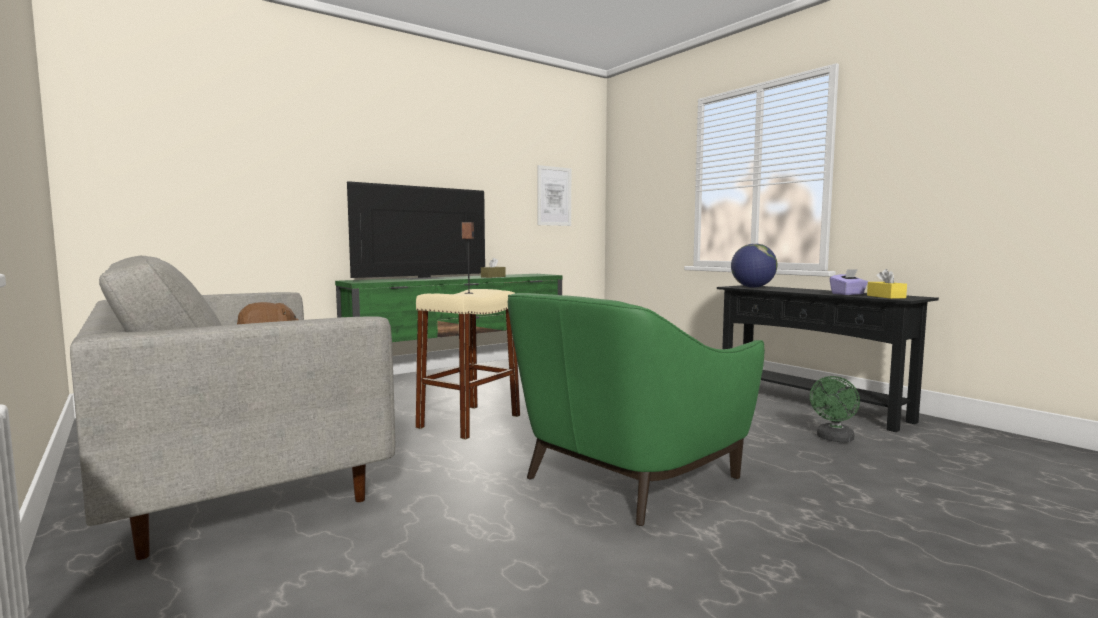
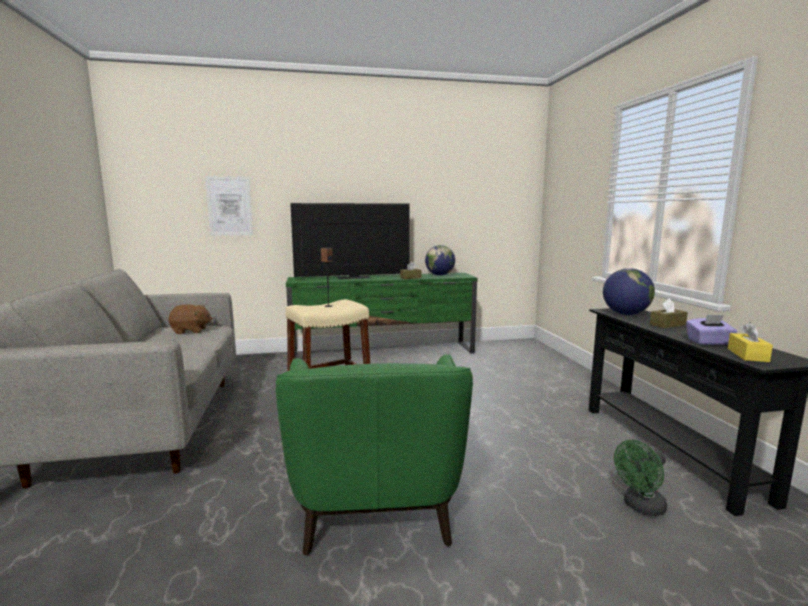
camera: 25 degrees right, 5 degrees up
(518, 275) = (440, 275): none -> globe
(554, 196) = (485, 203): picture -> picture (229, 206)
(627, 477) = (376, 502): green armchair -> green armchair turned 75 degrees counterclockwise
(797, 289) = (667, 324): none -> brown tissue box

